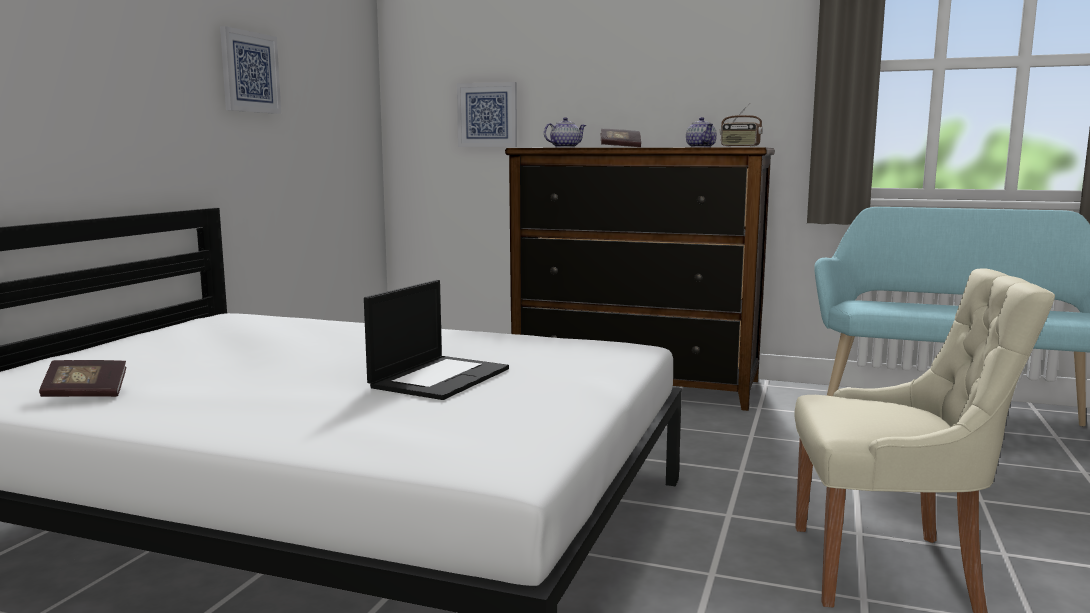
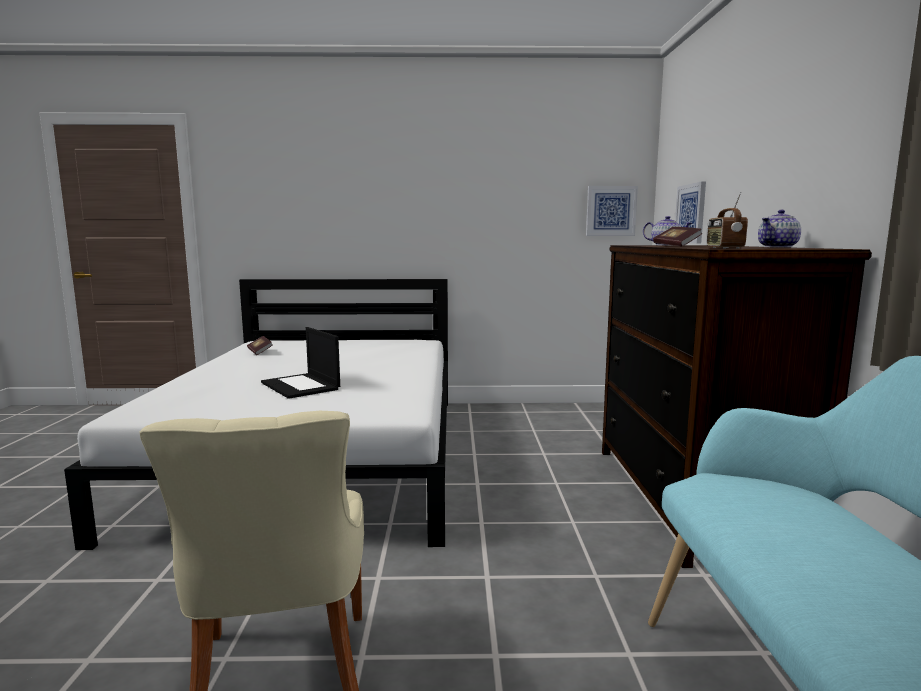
camera: 70 degrees right, 0 degrees up
(249, 72) = (493, 196): picture -> picture (611, 211)
(440, 377) = (301, 386): laptop -> laptop turned 45 degrees clockwise

